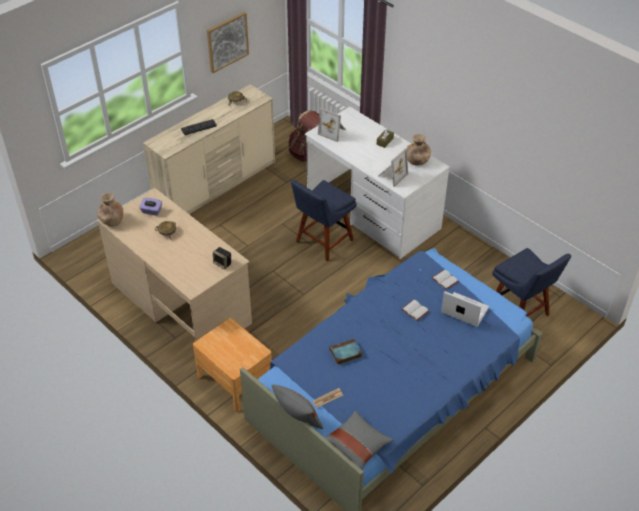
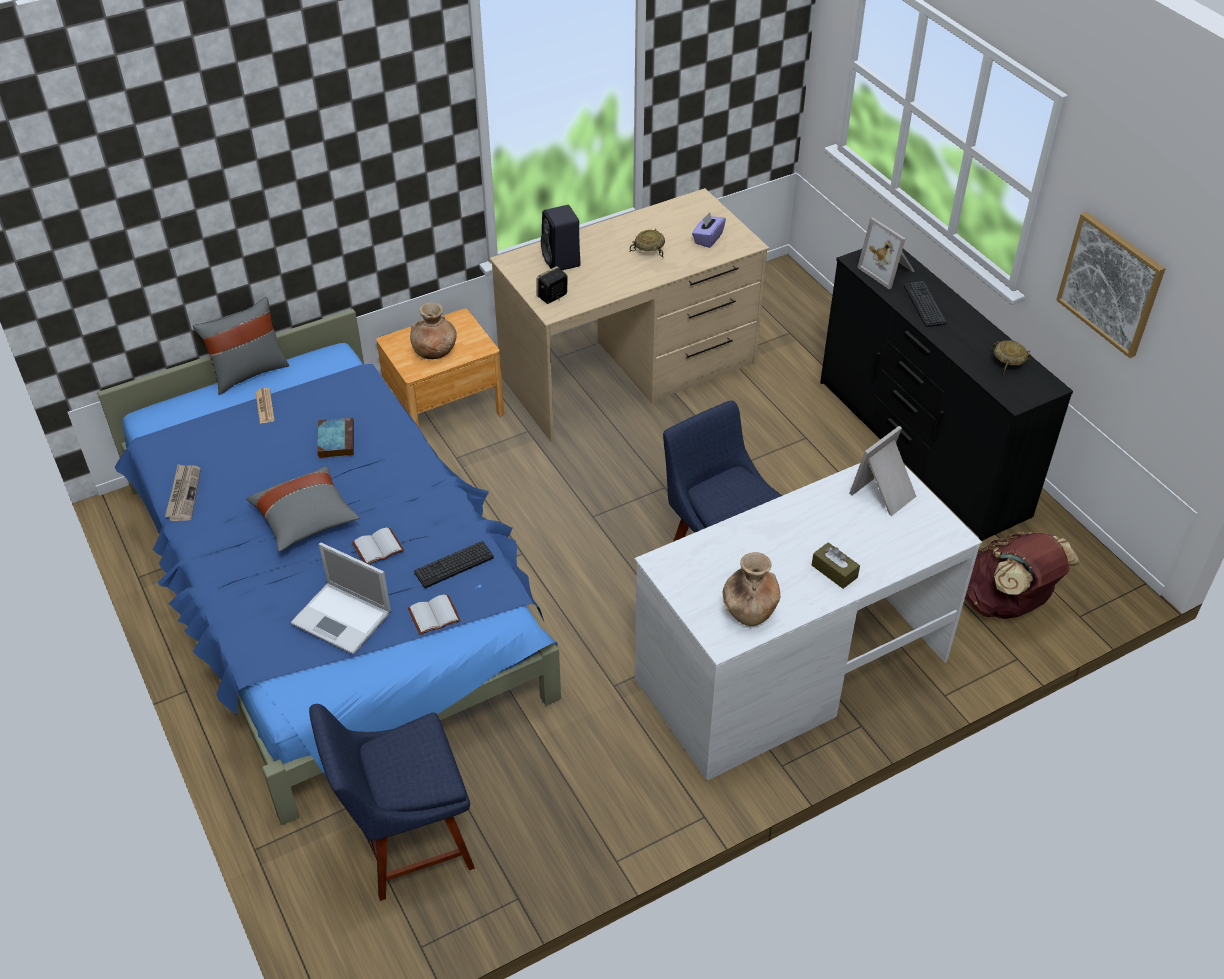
camera: 105 degrees right, 0 degrees up
(112, 220) = (699, 200): brown vase -> brown vase (435, 351)
(187, 266) = (562, 261): none -> black speaker
(217, 185) = (920, 448): beige dresser -> black dresser
(356, 446) = (165, 423): grey pillow -> grey pillow (306, 520)
(391, 175) = (712, 554): picture frame -> picture frame (888, 270)
(412, 408) = (183, 494): none -> newspaper
(413, 279) = (454, 565): none -> keyboard
(464, 310) = (343, 618): laptop -> laptop turned 75 degrees clockwise

